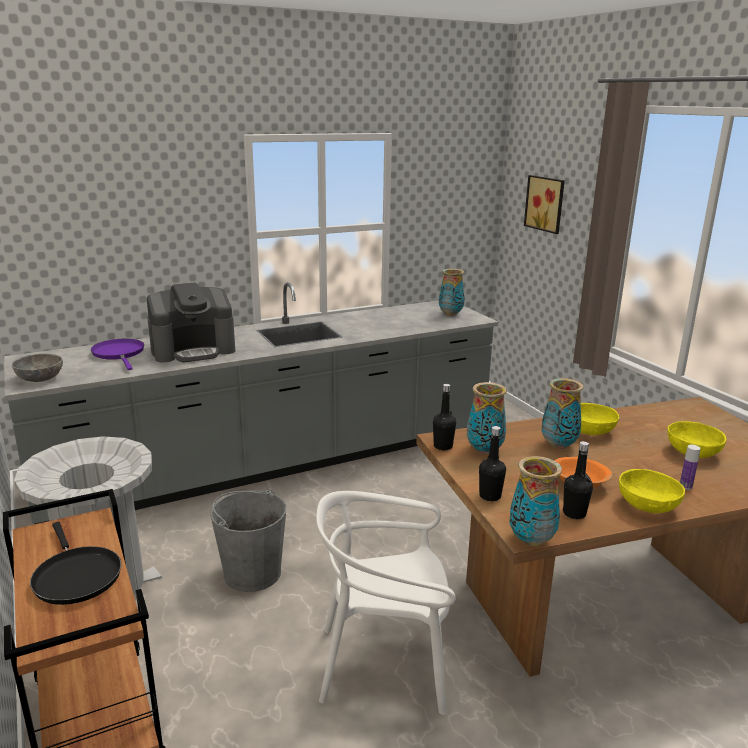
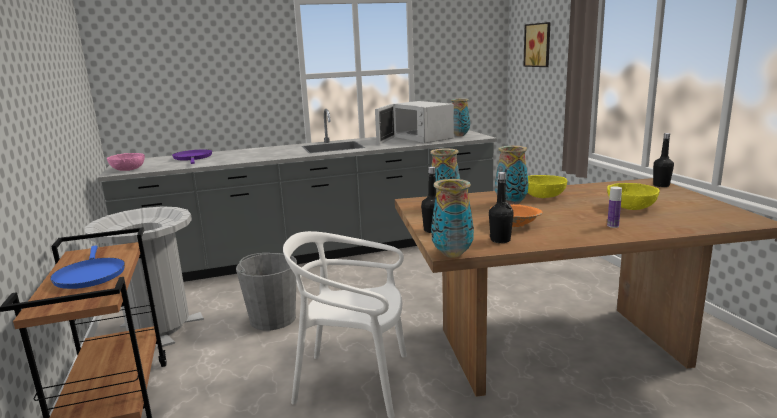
camera: 10 degrees right, 5 degrees down
(40, 379) = (128, 169): grey bowl -> pink bowl
(76, 576) = (90, 275): black frying pan -> blue frying pan
(193, 350) = (247, 155): coffee machine -> none
(402, 319) = (419, 138): none -> white microwave
(443, 446) = (411, 204): black bottle -> black bottle (661, 185)
(647, 506) = (570, 236): yellow bowl -> none

